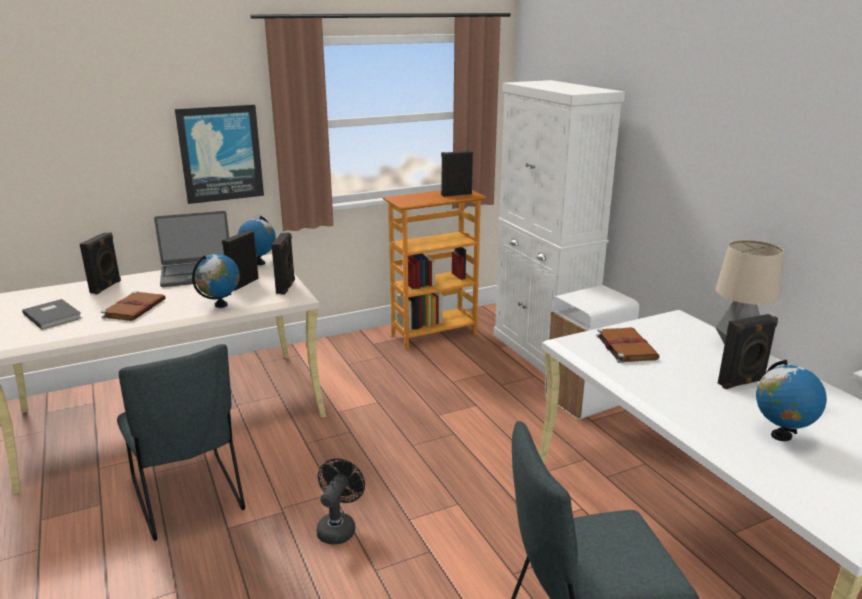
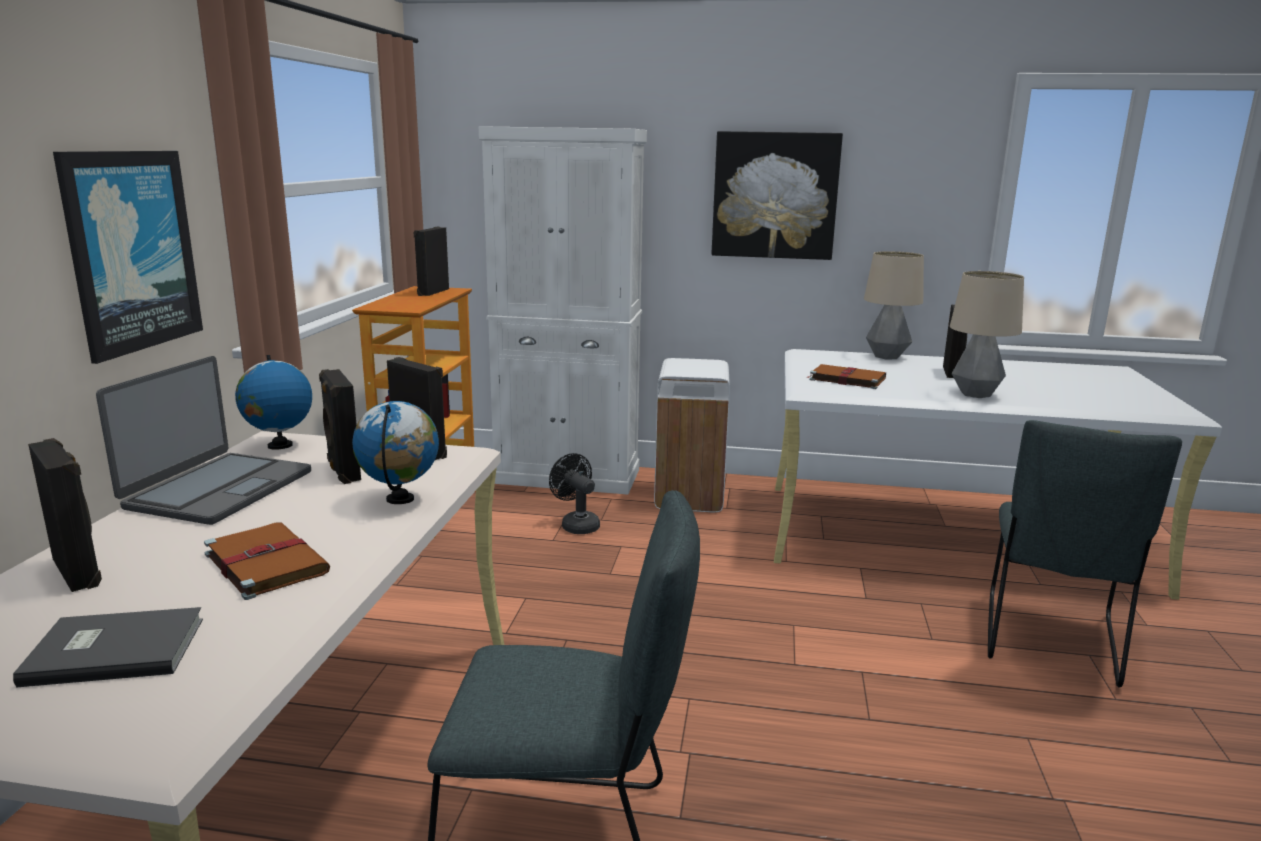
camera: 55 degrees left, 5 degrees down
(338, 527) = (765, 718): black fan -> black fan (576, 524)
(686, 404) = (975, 394): none -> table lamp
(707, 164) = (775, 195): none -> picture
(781, 436) = (1046, 389): globe -> none

